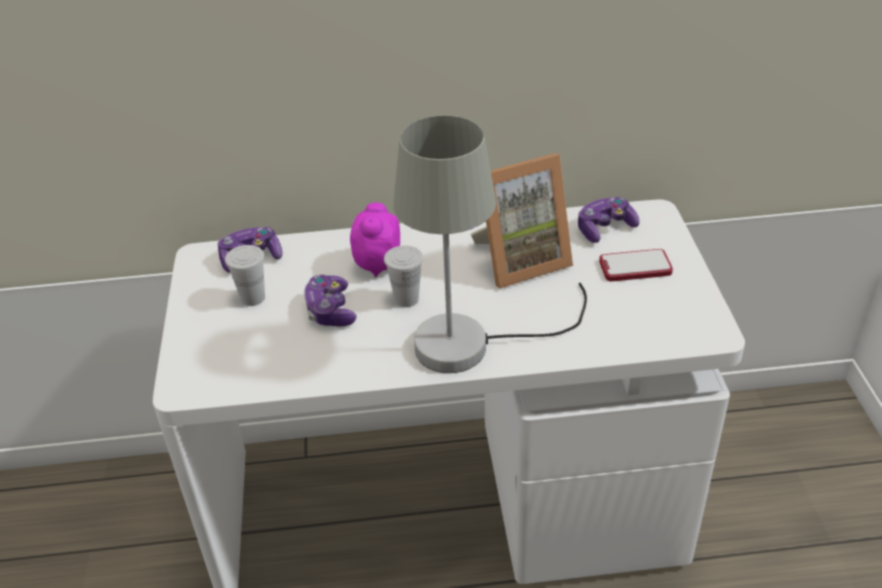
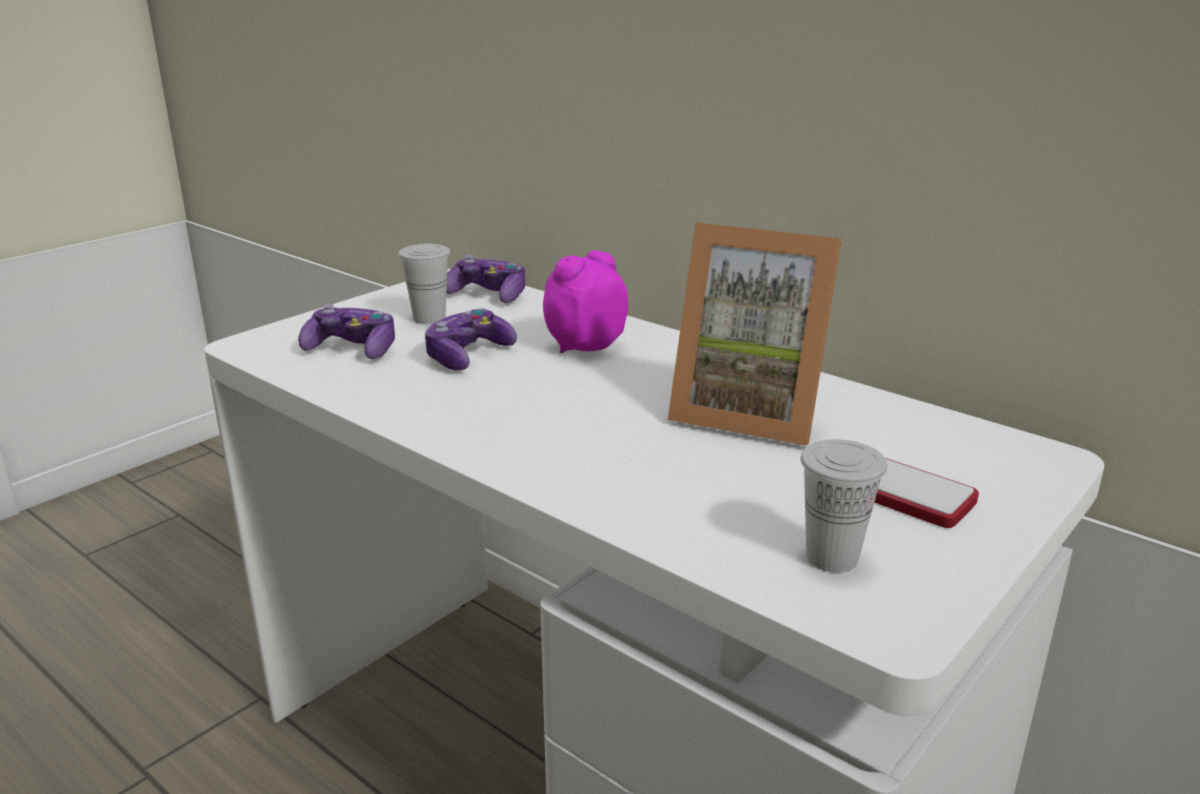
camera: 45 degrees right, 15 degrees down
(406, 299) = (554, 382): white cup -> white cup (832, 557)
(472, 342) = (541, 448): grey table lamp -> none
(605, 228) = (931, 438): game controller -> game controller (352, 349)

